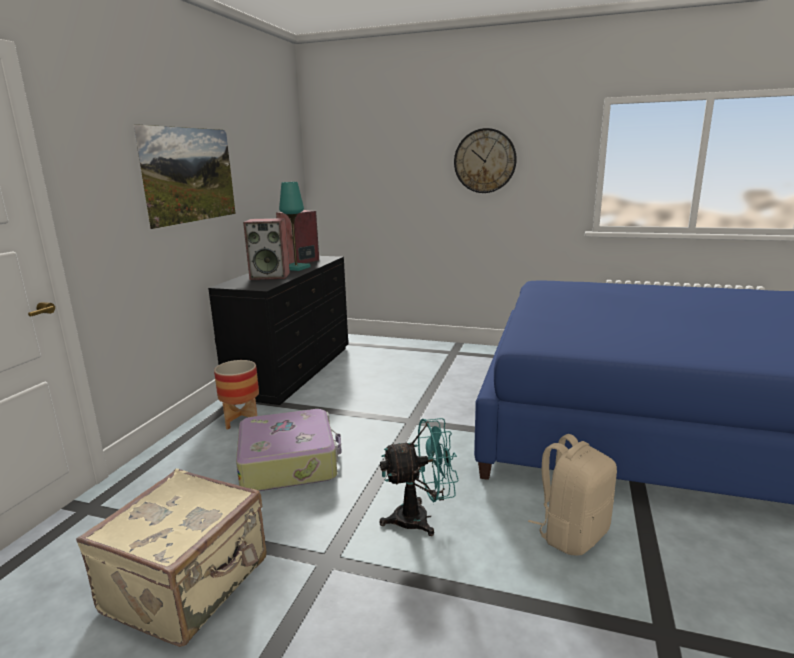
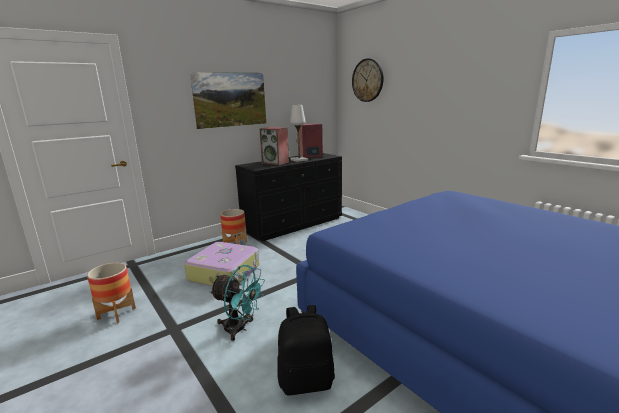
camera: 35 degrees right, 0 degrees up
(189, 586) = (117, 313): beige suitcase -> planter
(296, 268) = (299, 160): turquoise table lamp -> white table lamp
(485, 161) = (444, 91): wall clock -> wall clock (367, 80)
(572, 534) = (306, 381): beige backpack -> black backpack

